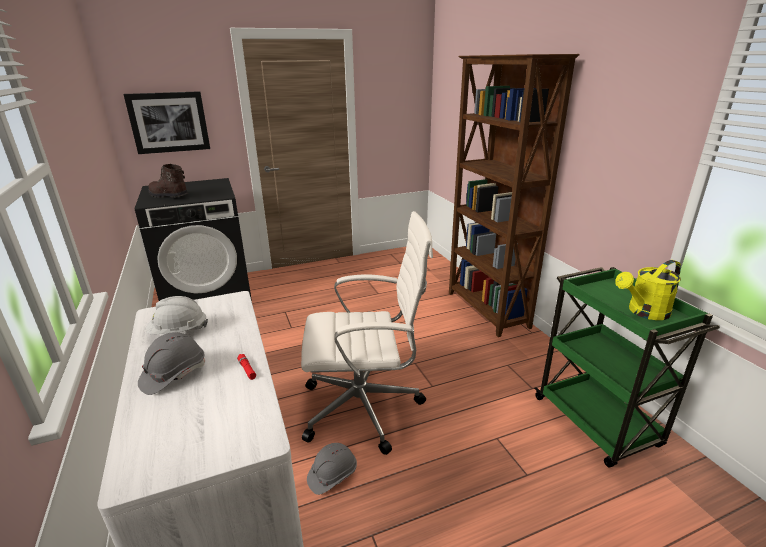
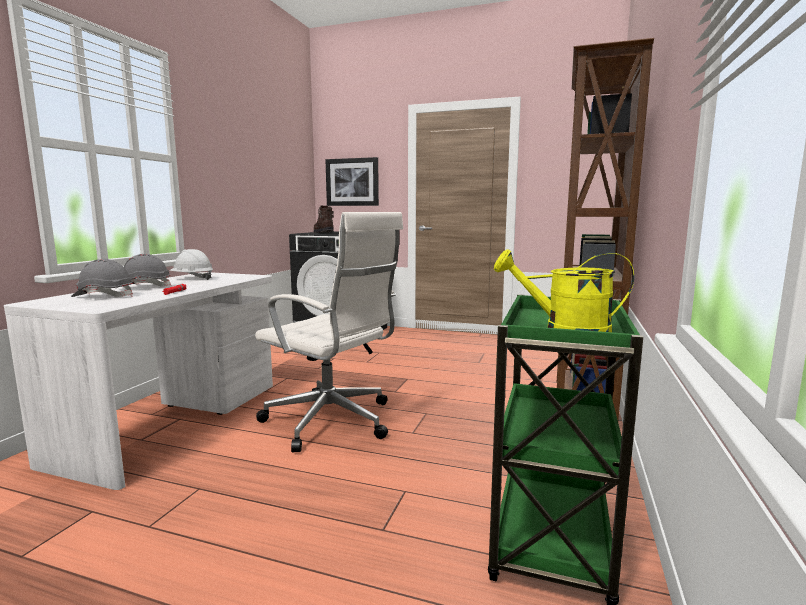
camera: 40 degrees right, 15 degrees down
(332, 475) = (239, 445): grey hard hat -> grey hard hat (104, 296)

